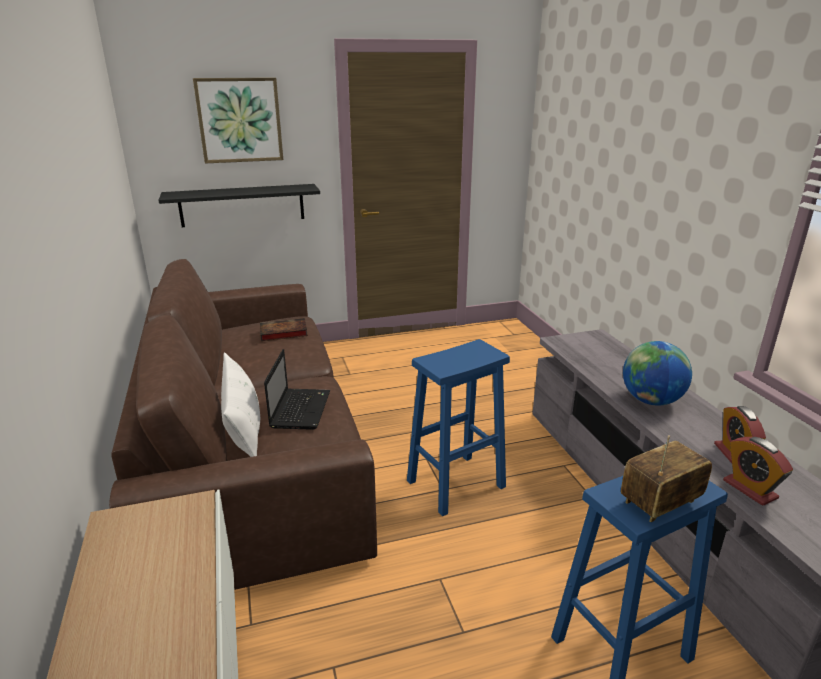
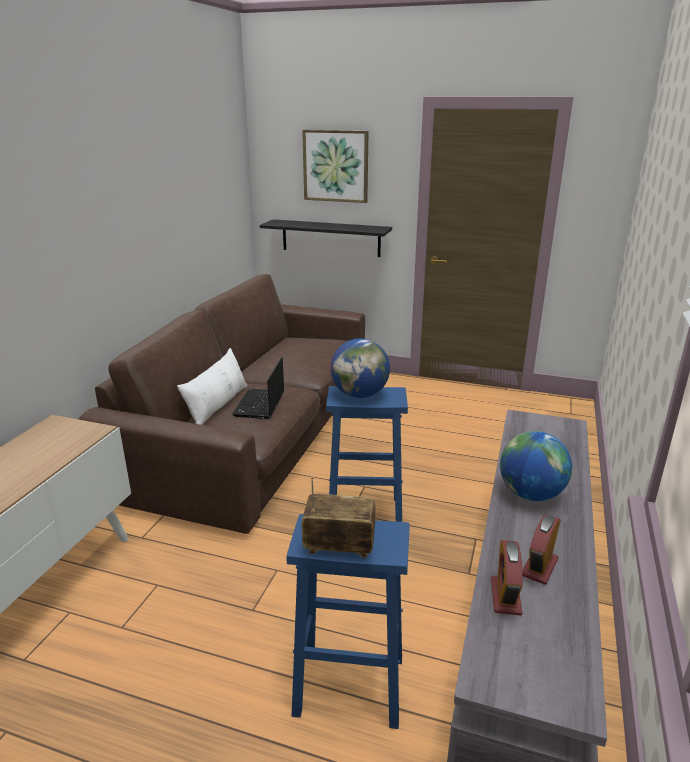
camera: 35 degrees right, 0 degrees up
(282, 333) = (316, 349): book -> none
(300, 409) = (260, 405): laptop -> laptop turned 150 degrees clockwise
(453, 358) = (360, 394): none -> globe

